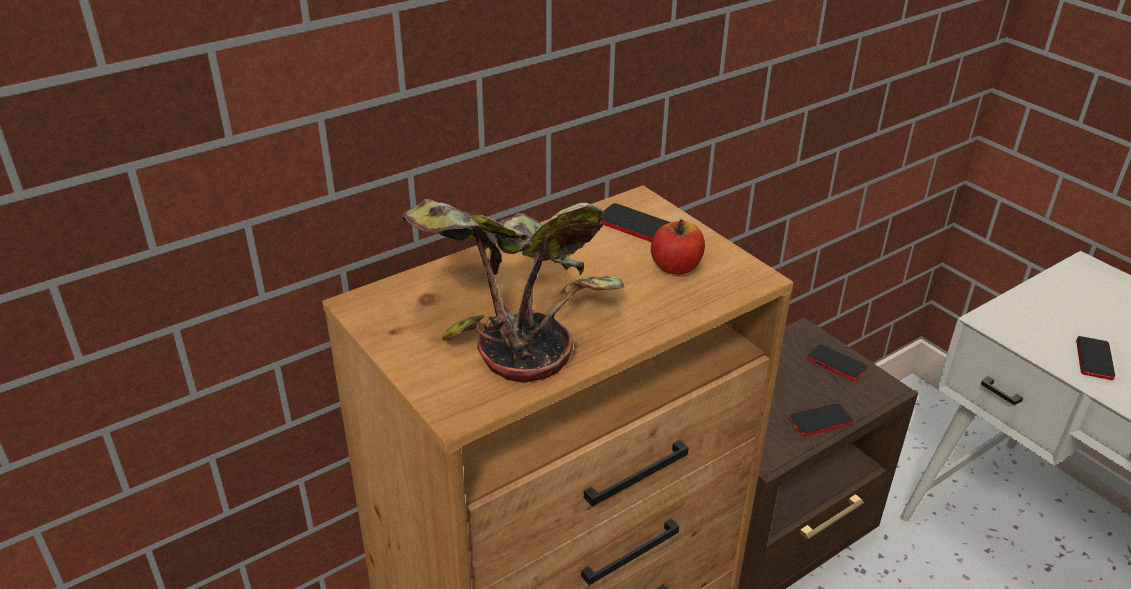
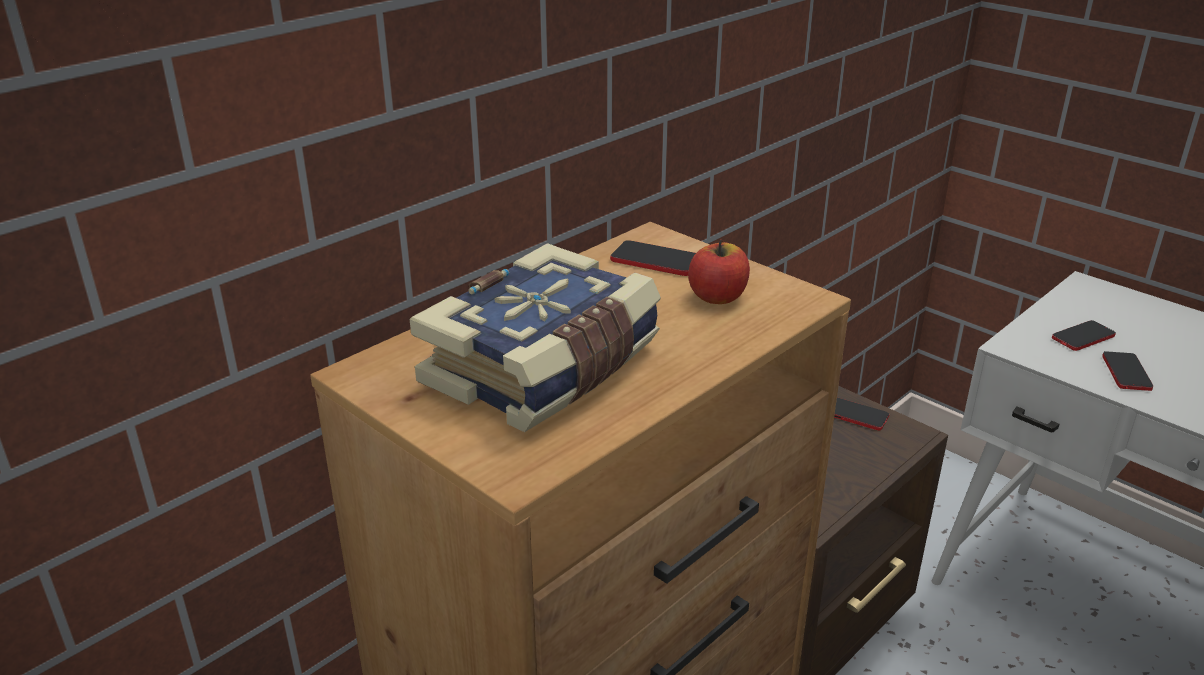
camera: 10 degrees left, 5 degrees down
(509, 318) = (545, 368): potted plant -> book
(820, 421) = (856, 475): phone -> phone (1083, 337)

